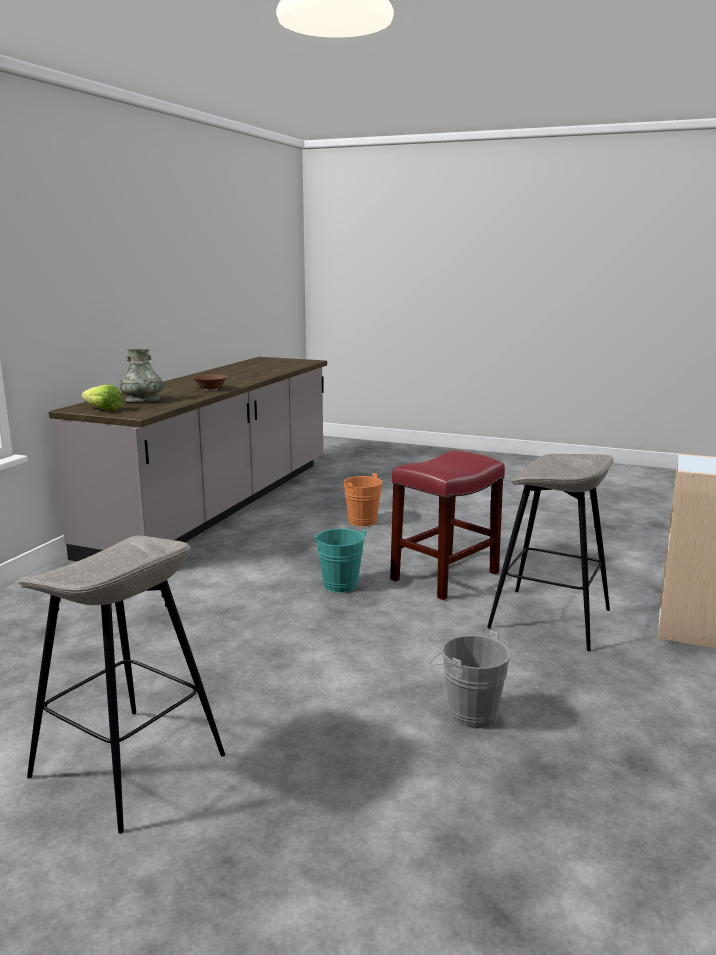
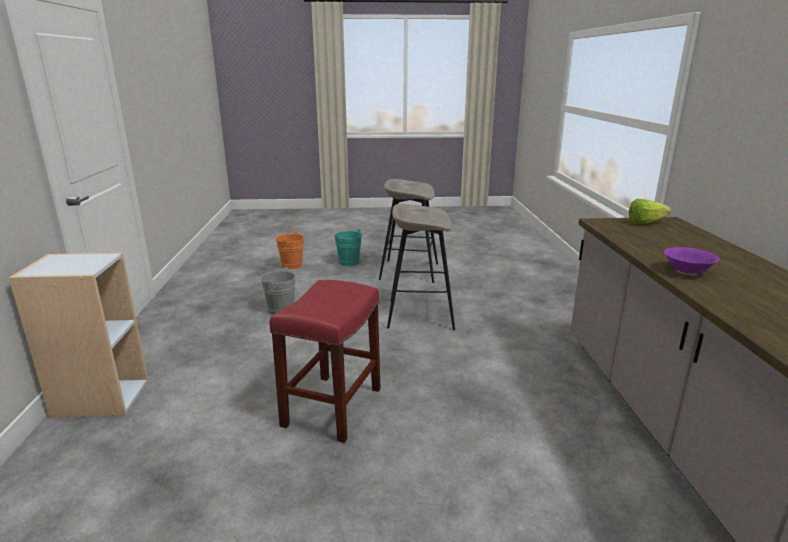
camera: 155 degrees right, 5 degrees up
(143, 401) = (666, 238): grey vase -> none
(210, 389) = (687, 271): brown bowl -> purple bowl
(339, 583) = (418, 373): turquoise bucket -> turquoise bucket (350, 263)
(360, 521) = (501, 493): orange bucket -> orange bucket (294, 266)
(550, 619) = (232, 379): grey stool -> grey stool (420, 314)

